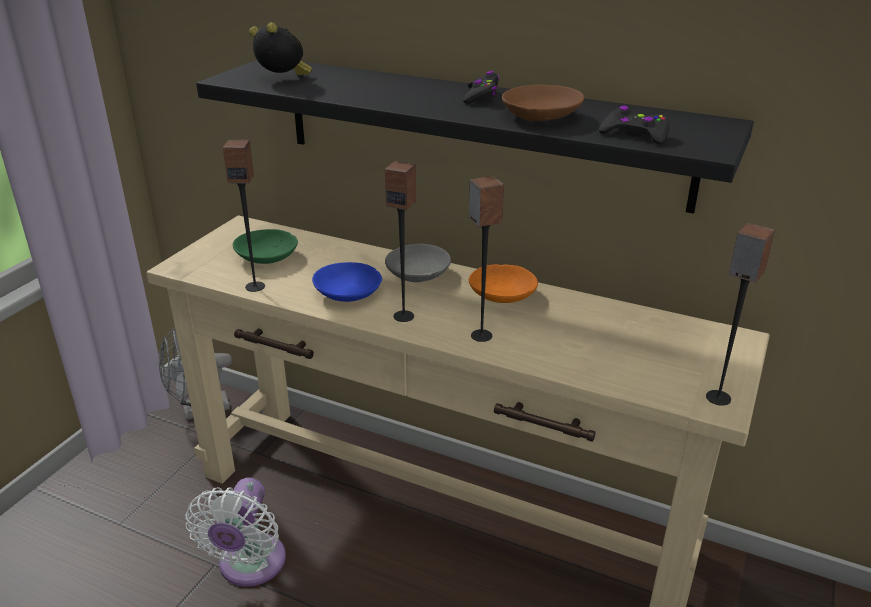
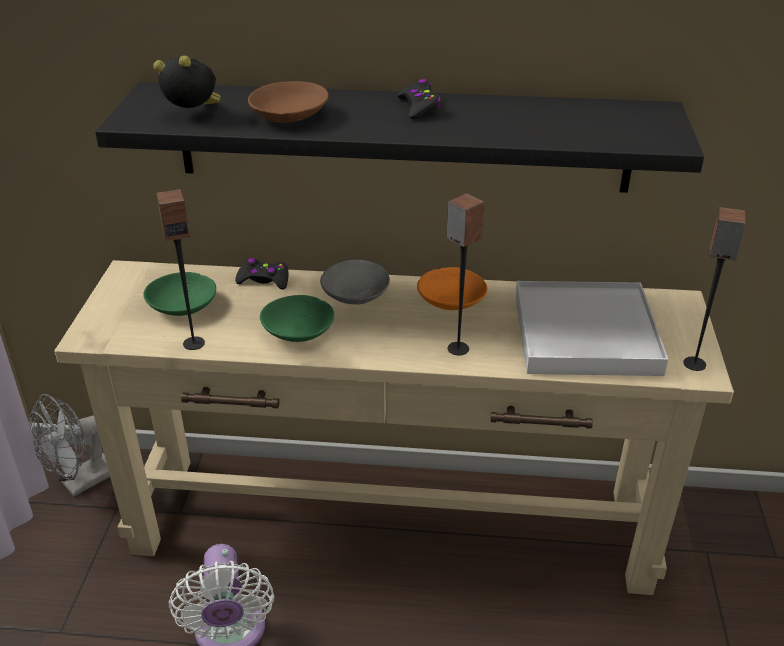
camera: 20 degrees left, 5 degrees up
(349, 293) = (299, 330): blue bowl -> green bowl
(404, 316) = (371, 344): speaker -> none
(540, 117) = (496, 126): brown bowl -> brown bowl (288, 116)
(617, 348) = (585, 334): none -> white tray
(635, 134) = (598, 135): black game controller -> black game controller (264, 280)

